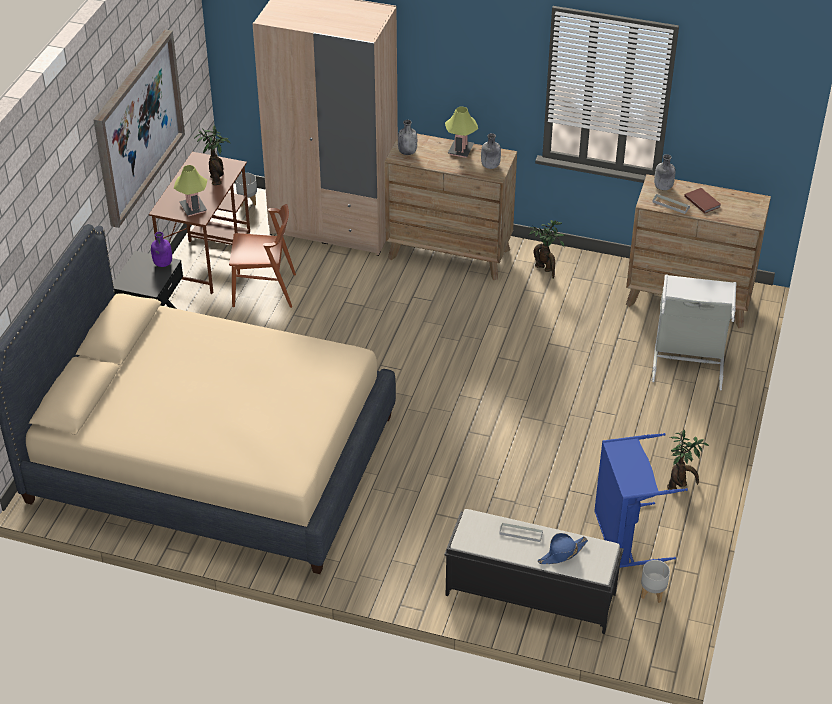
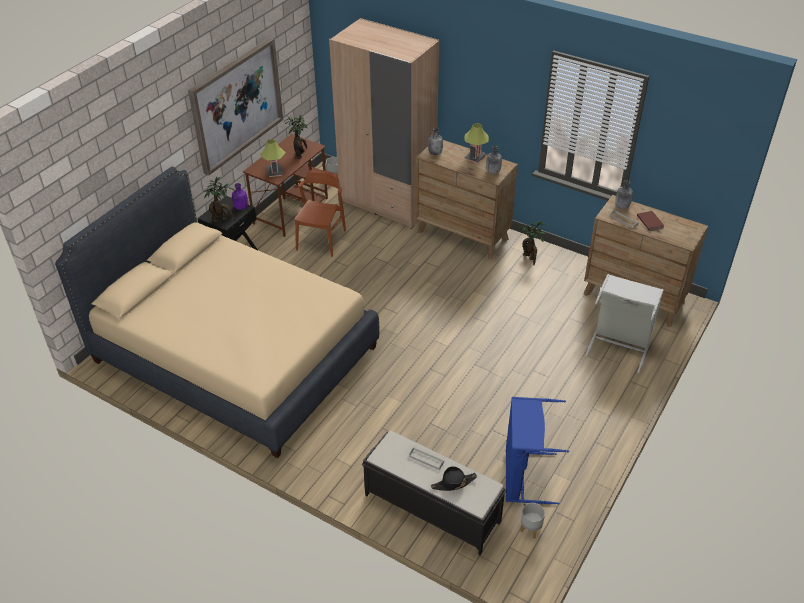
camera: 15 degrees right, 0 degrees up
(264, 290) = (321, 240): brown chair -> brown chair turned 90 degrees counterclockwise
(562, 553) = (453, 483): blue hat -> black hat
(680, 486) = (581, 444): potted plant -> potted plant (222, 219)

